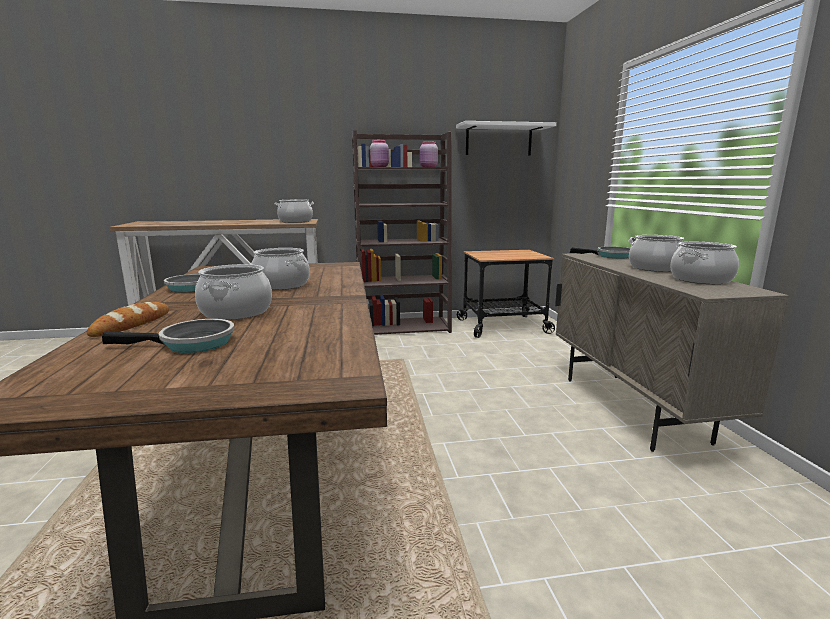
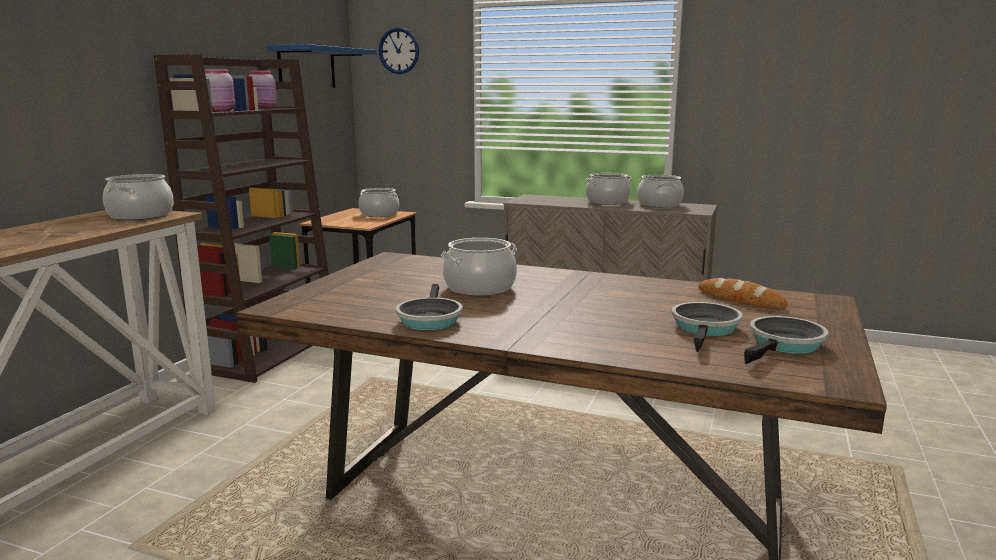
camera: 60 degrees left, 0 degrees up
(132, 324) = (605, 347): bread -> bread (740, 299)
(236, 312) = (597, 310): cooking pot -> cooking pot (379, 214)
(498, 140) = (307, 68): white shelf -> blue shelf
(579, 121) = (399, 51): none -> wall clock
(611, 256) = (542, 198): frying pan -> frying pan (784, 345)

